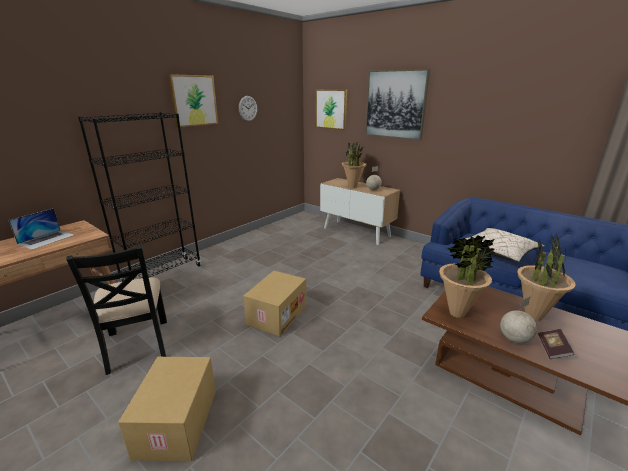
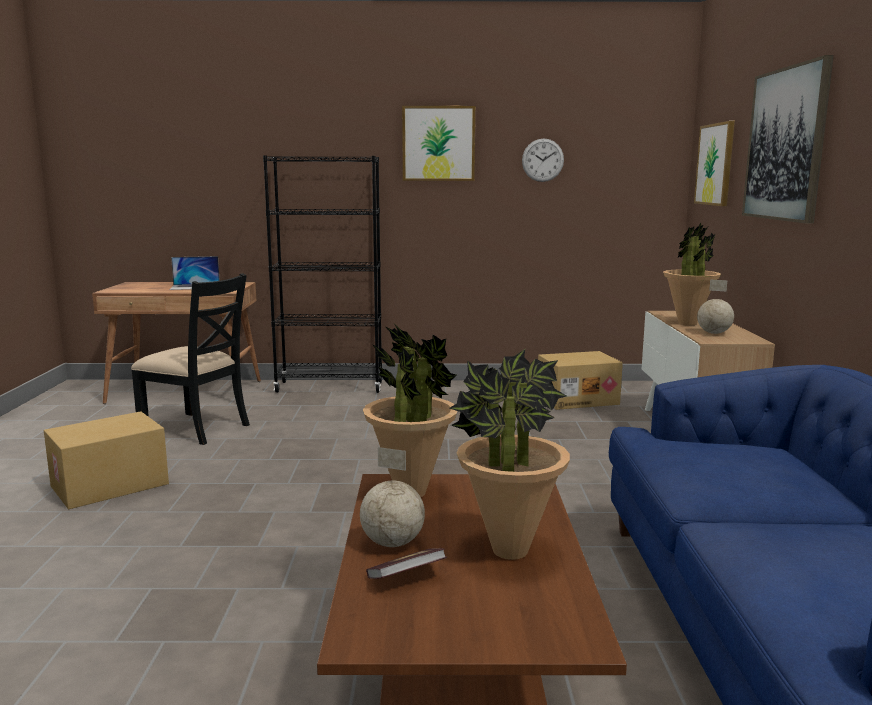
camera: 50 degrees right, 10 degrees down
(137, 345) = (196, 428): black chair -> black chair turned 90 degrees counterclockwise
(276, 314) = (346, 462): cardboard box -> cardboard box (577, 399)
(499, 252) = (716, 473): beige pillow -> none

